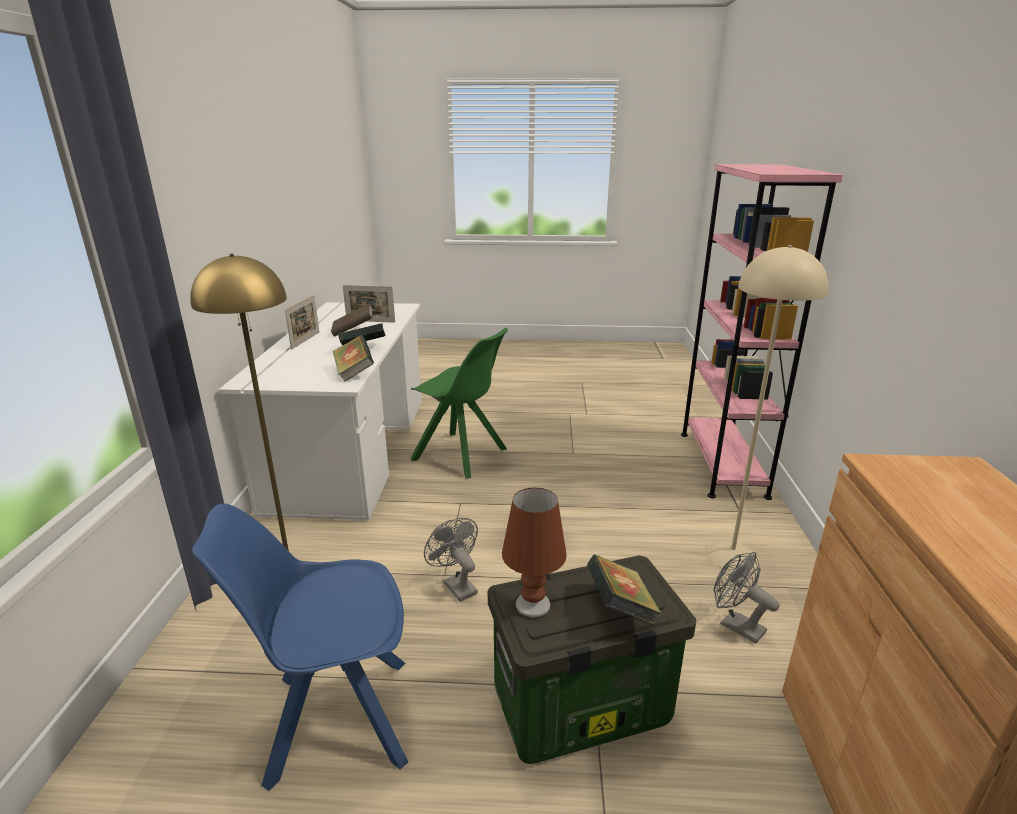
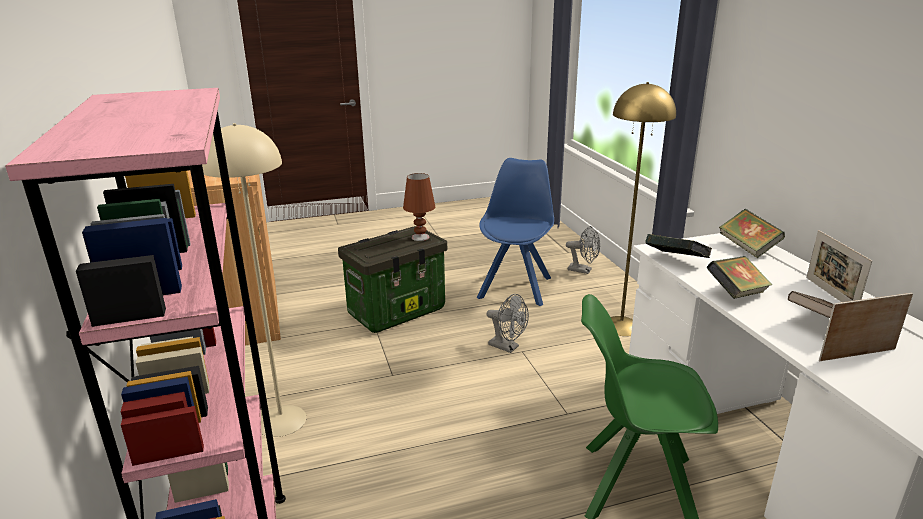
camera: 160 degrees right, 0 degrees up
(335, 719) = (515, 286): blue chair -> blue chair turned 45 degrees counterclockwise
(620, 608) = (376, 242): book -> book (748, 248)
(735, 625) = (297, 366): grey fan -> grey fan (583, 270)

